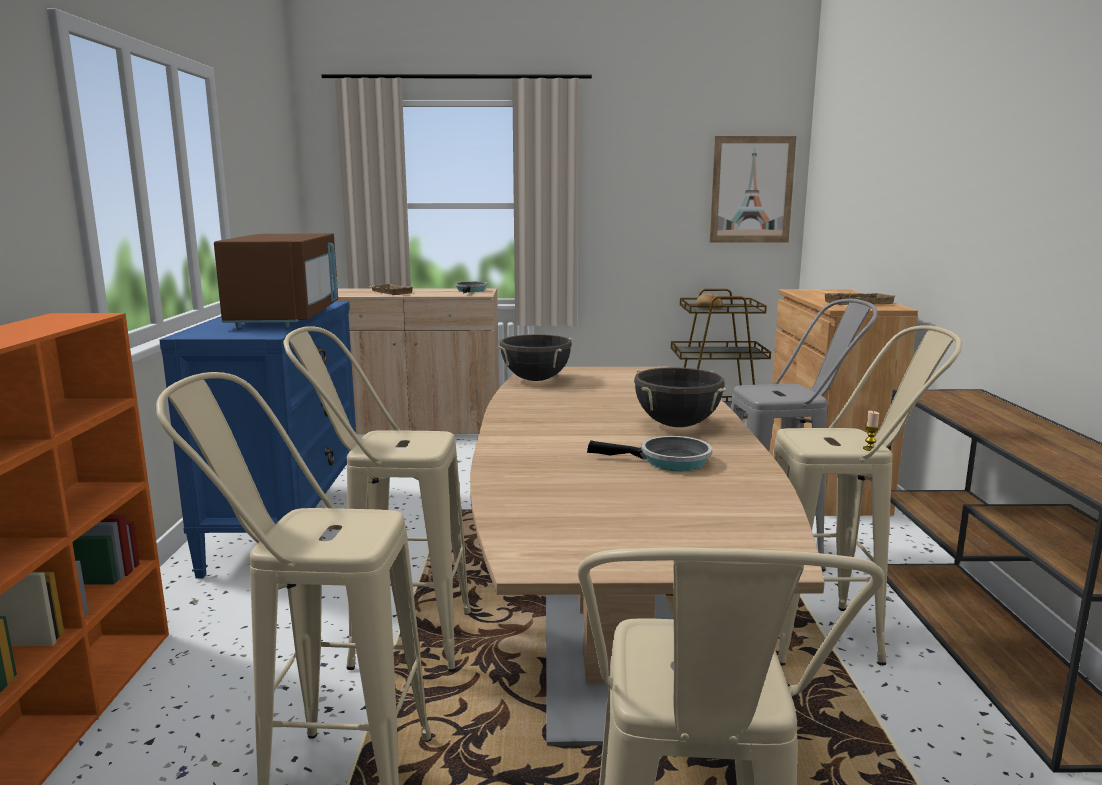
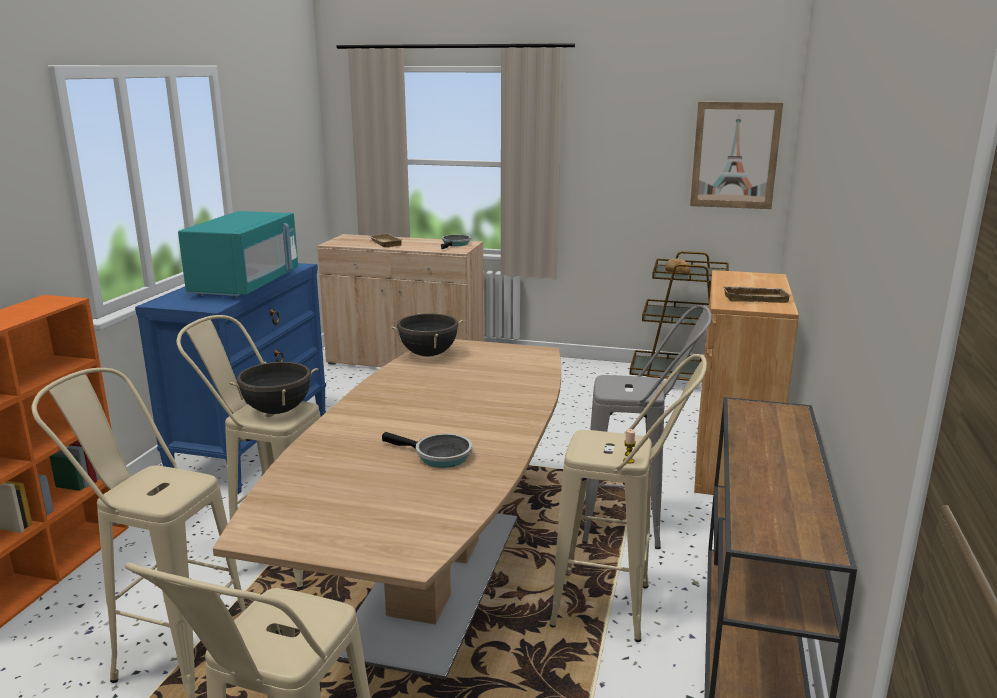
camera: 15 degrees right, 5 degrees up
(286, 318) = (246, 285): brown microwave -> turquoise microwave
(677, 425) = (487, 418): black cooking pot -> black cooking pot (277, 411)

